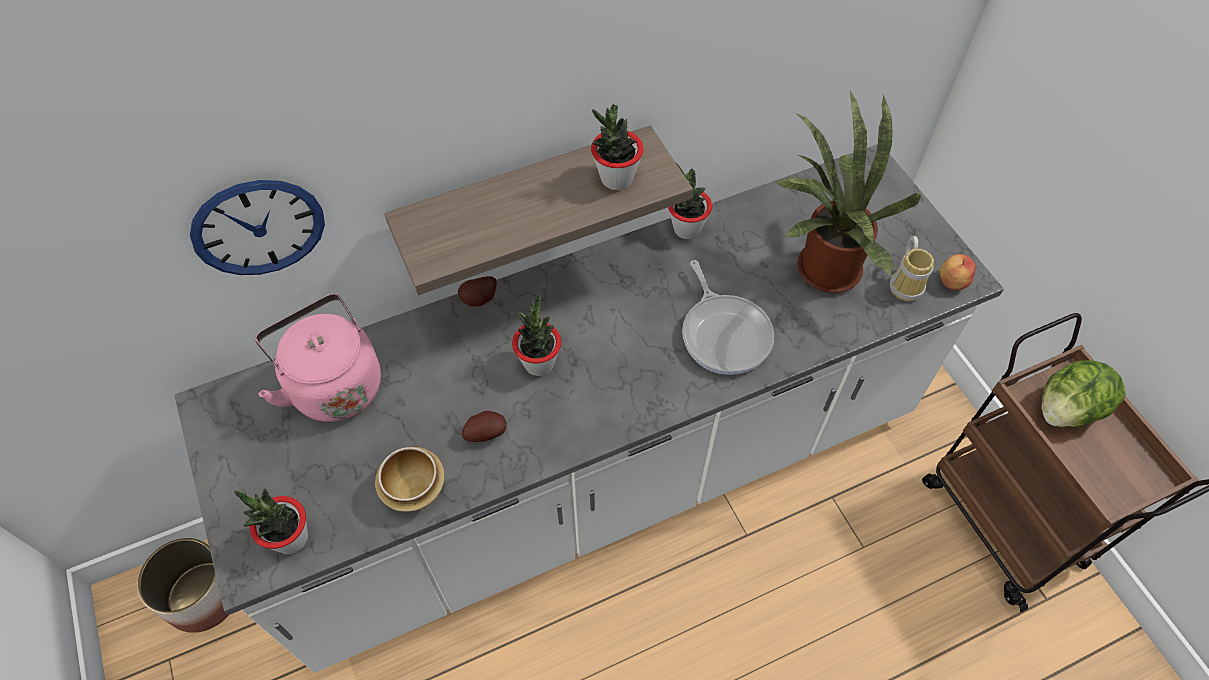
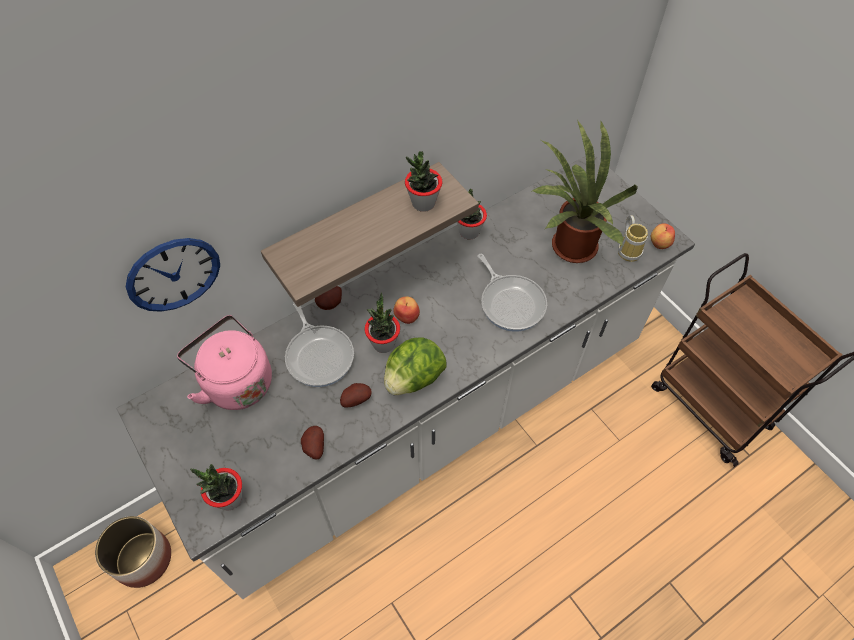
camera: 10 degrees left, 0 degrees up
(416, 488) = (313, 447): bowl -> potato
(450, 365) = (319, 355): none -> frying pan
(578, 330) = (407, 316): none -> apple
(1067, 409) = (748, 321): lettuce -> lettuce (413, 378)

